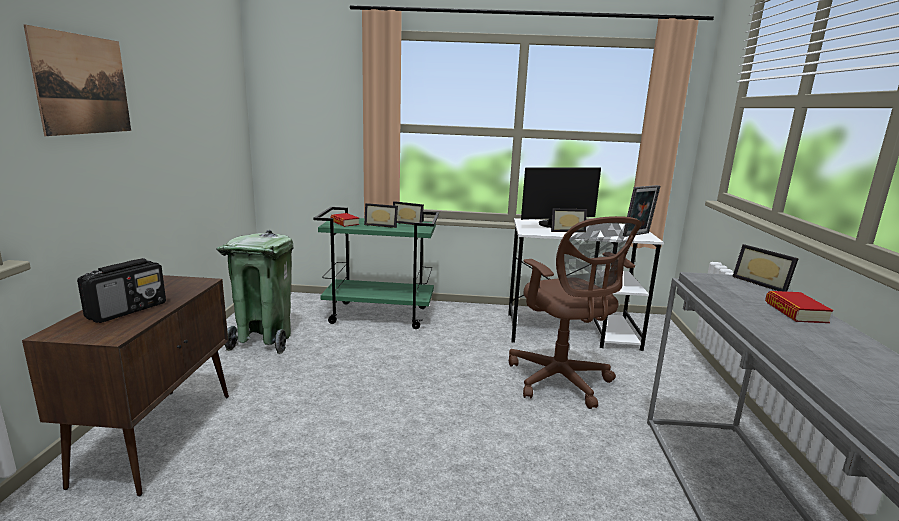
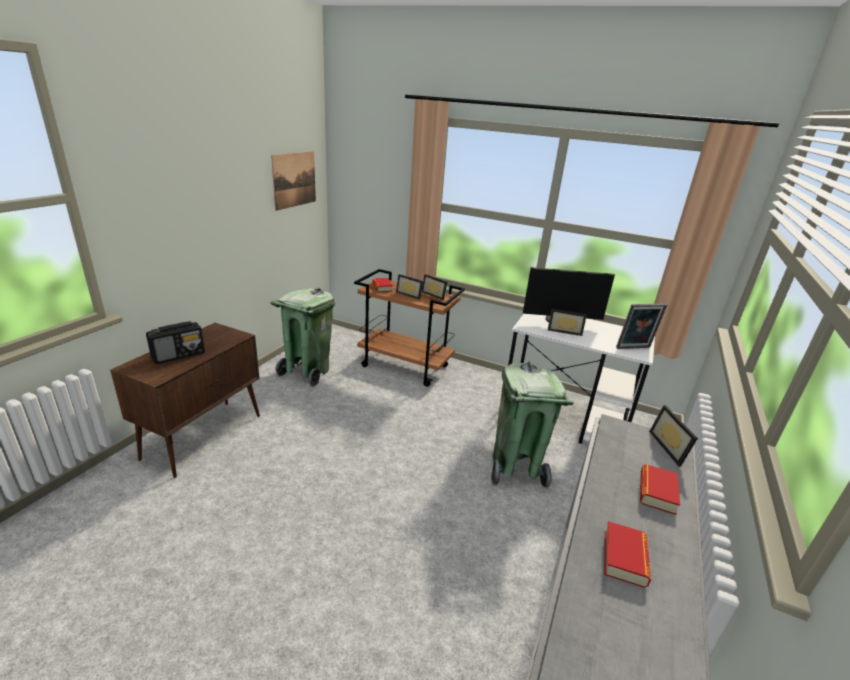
camera: 20 degrees right, 10 degrees up
(83, 84) = (169, 187): picture -> picture (294, 180)
(380, 315) = (406, 366): green cart -> brown cart
(561, 381) = (516, 468): brown office chair -> green trash can
(839, 359) = (624, 558): none -> book

